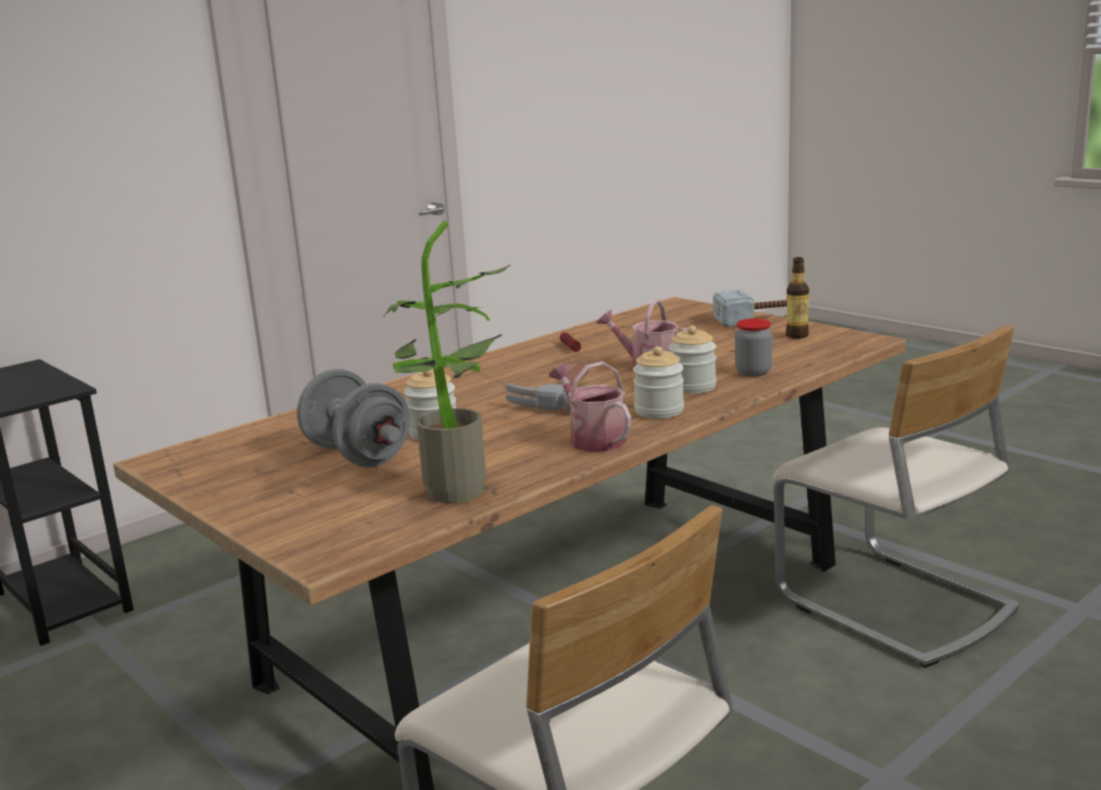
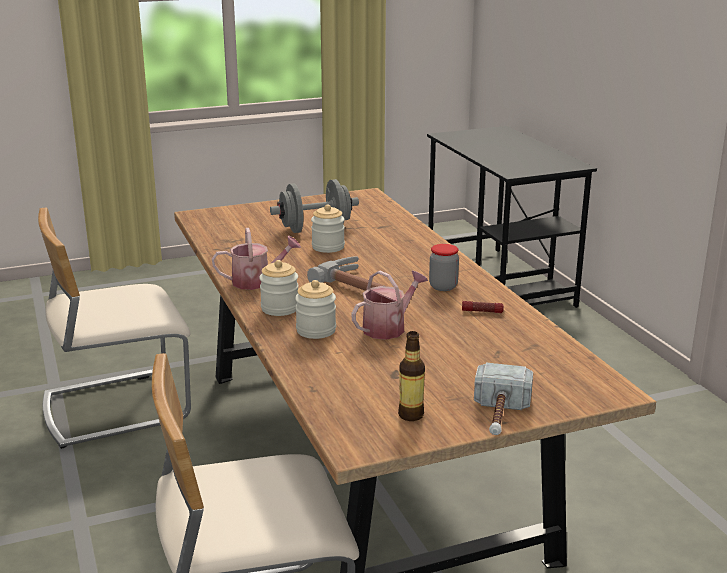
camera: 110 degrees right, 5 degrees up
(457, 495) = (225, 242): potted plant -> none
(753, 372) = (322, 361): jar -> jar (443, 286)

